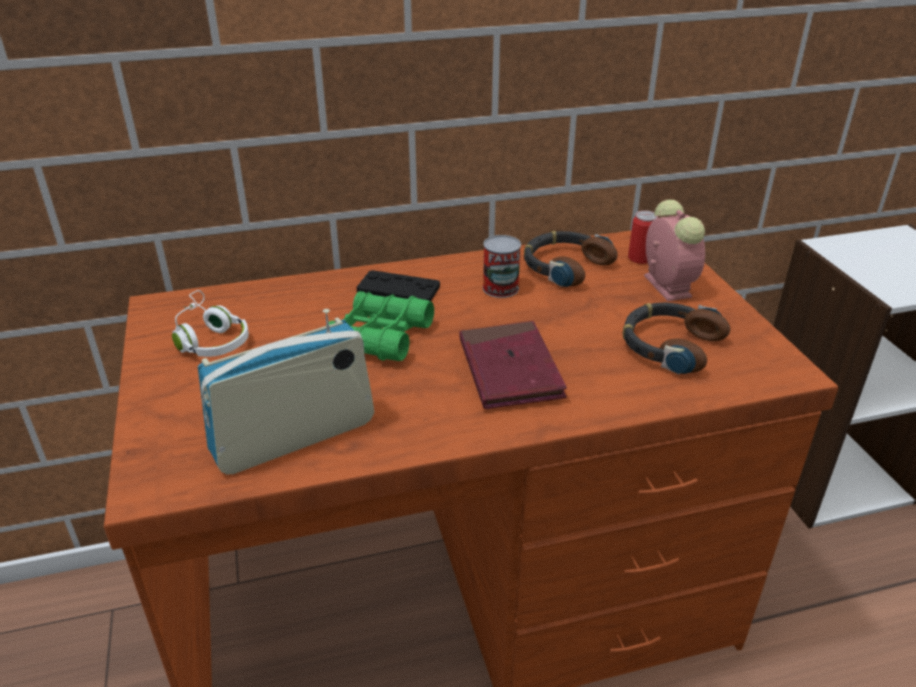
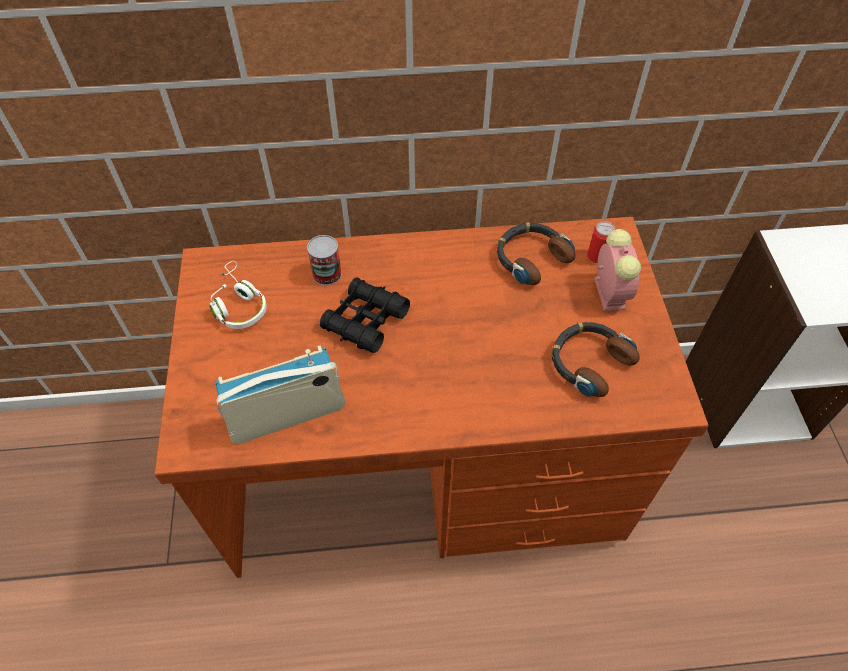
camera: 10 degrees right, 20 degrees up
(380, 337) = (365, 321): green binoculars -> black binoculars
(398, 289) = (389, 268): black game controller -> none
(500, 288) = (471, 277): can -> can (327, 273)
(509, 369) = (456, 370): red book -> none

